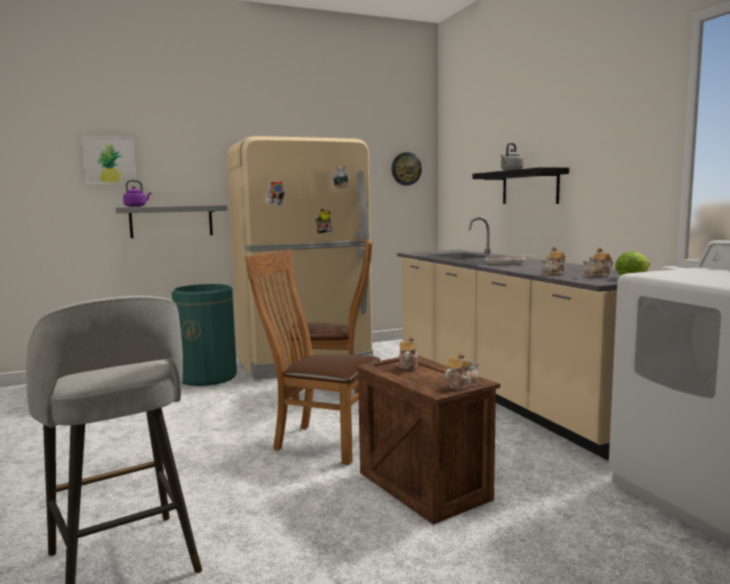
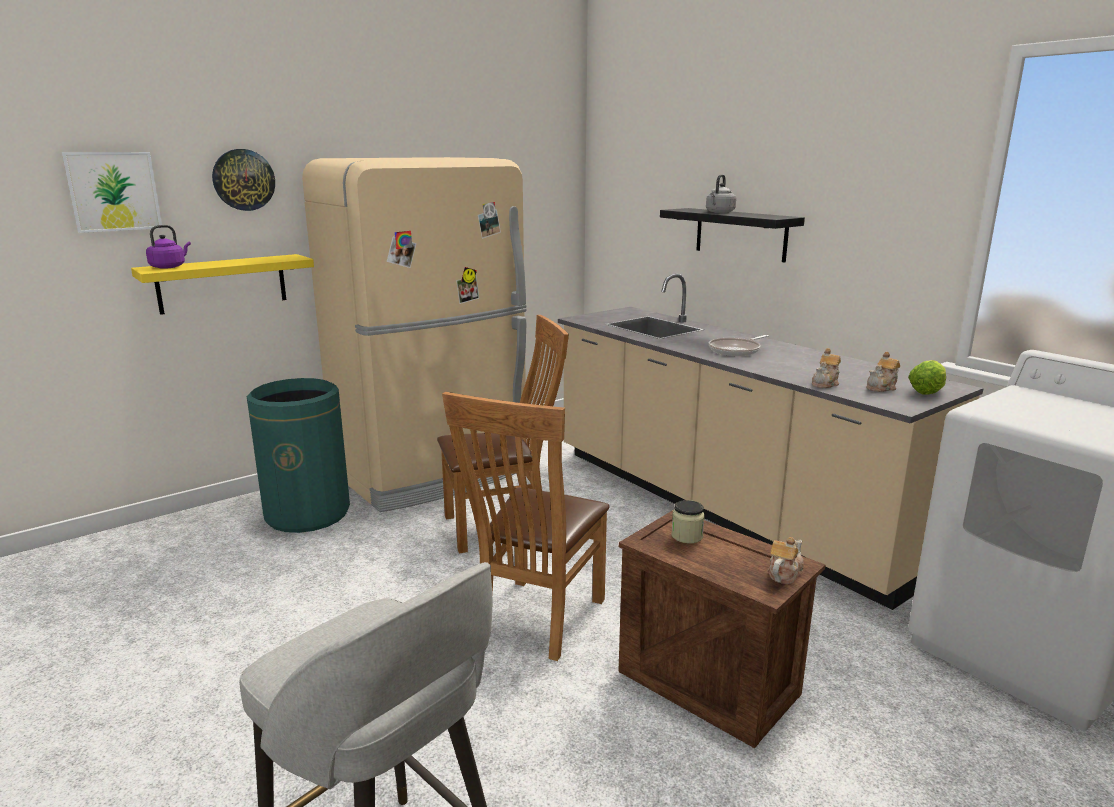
camera: 15 degrees left, 10 degrees up
(171, 221) = (222, 283): grey shelf -> yellow shelf
(320, 442) = (536, 622): brown chair -> brown chair turned 75 degrees counterclockwise
(406, 169) = (546, 187): wall clock -> wall clock (243, 180)
(408, 365) = (687, 536): teapot -> jar

